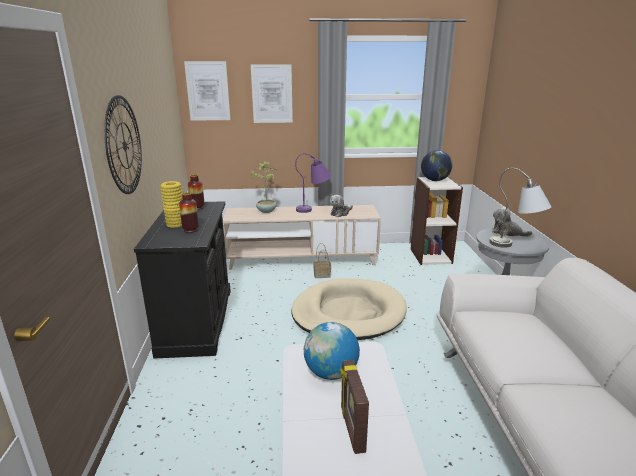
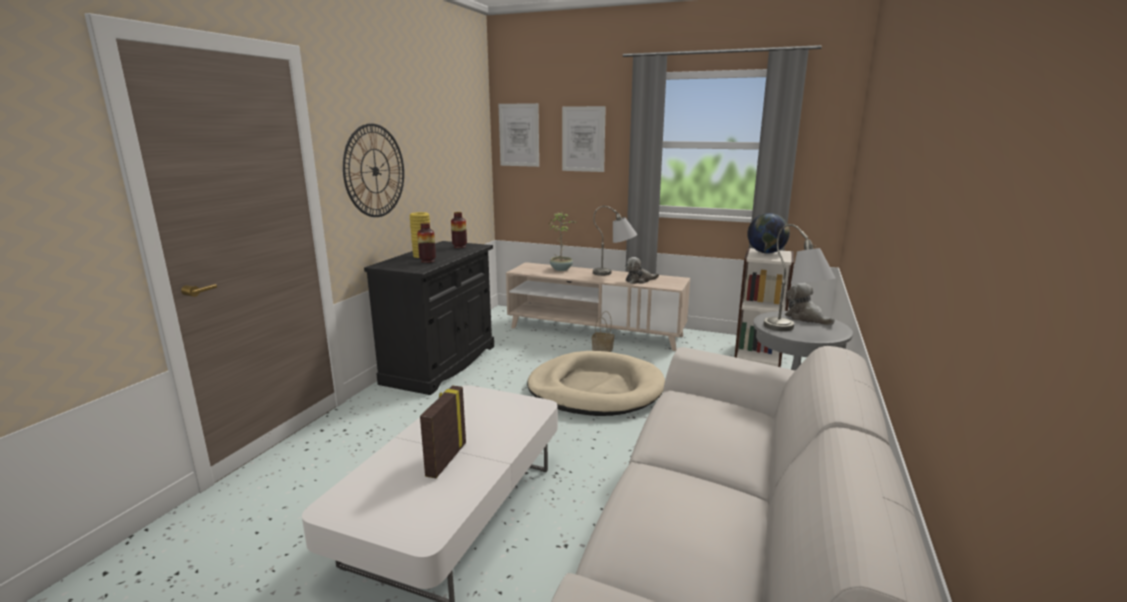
camera: 25 degrees right, 5 degrees down
(314, 209) = (615, 273): purple table lamp -> grey table lamp
(331, 373) = (478, 414): globe -> none

